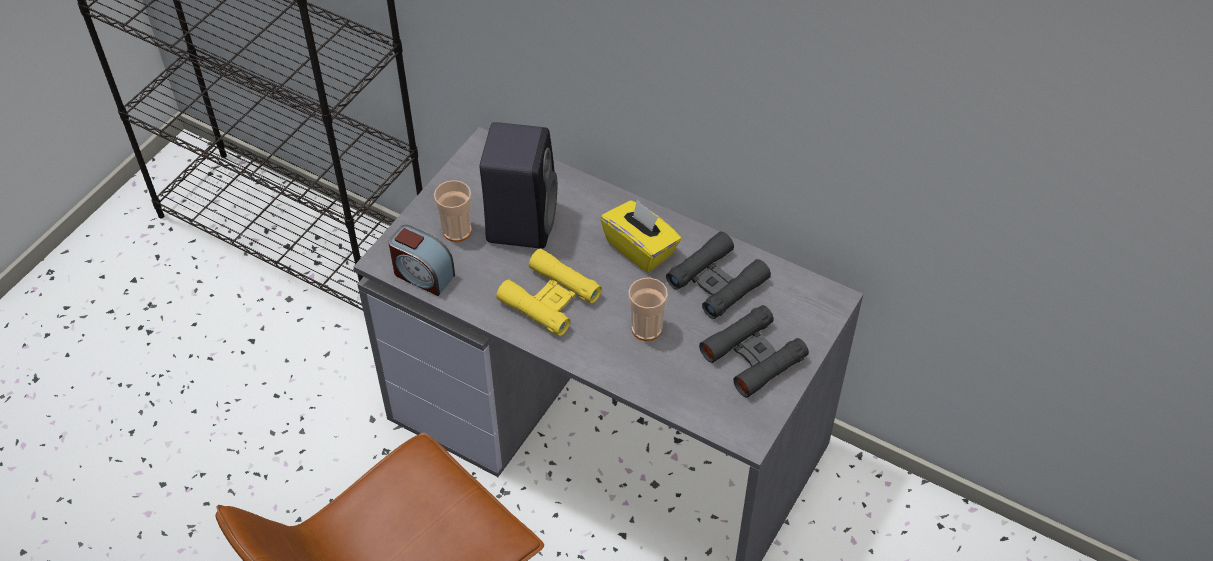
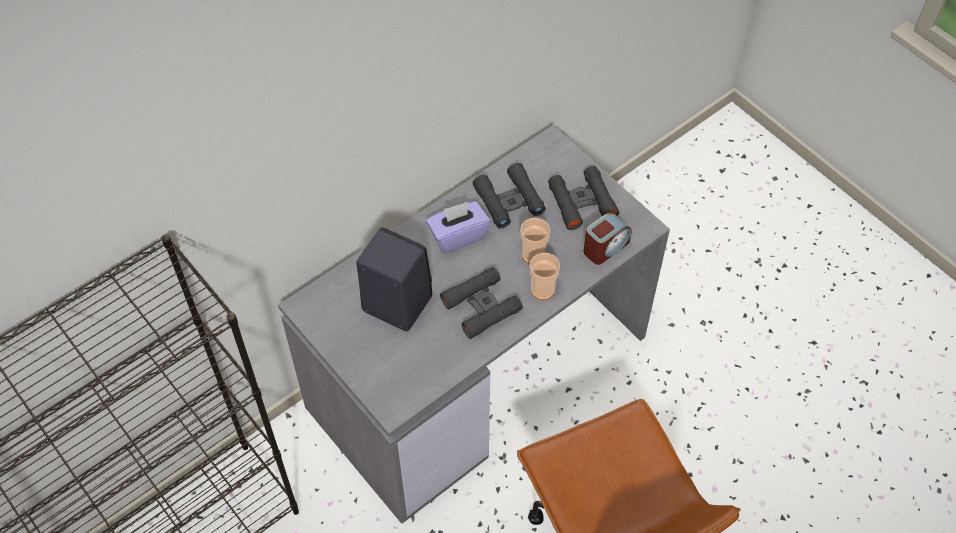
camera: 70 degrees left, 5 degrees up
(423, 275) = (420, 385): alarm clock -> alarm clock (605, 247)
(457, 231) = (385, 349): cup -> cup (542, 290)
(550, 299) = (481, 306): yellow binoculars -> black binoculars
(640, 248) = (458, 235): yellow tissue box -> purple tissue box

